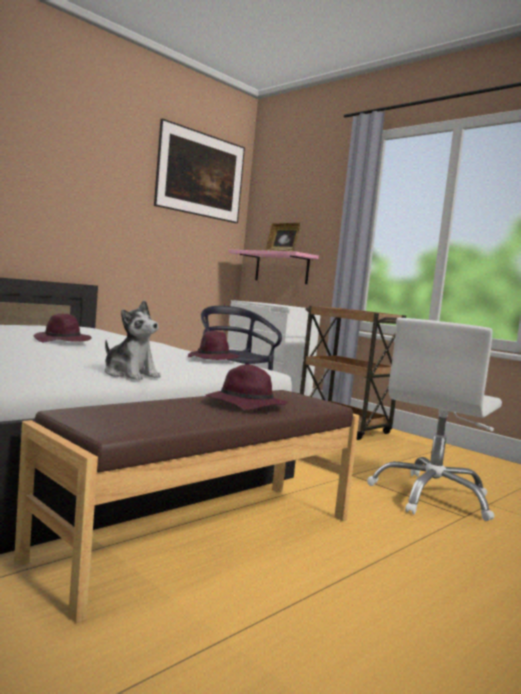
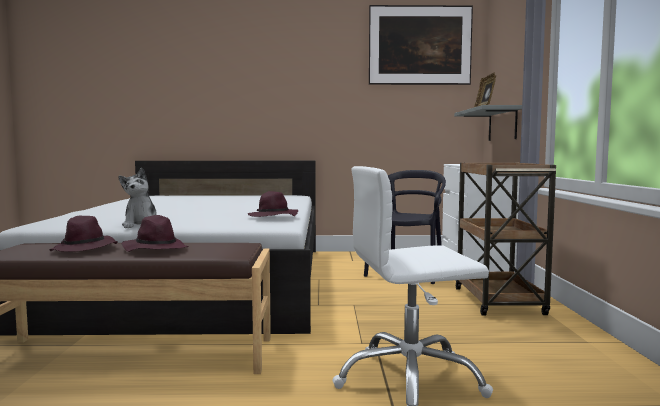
camera: 45 degrees right, 0 degrees up
(63, 341) = (211, 204): purple hat -> purple hat (85, 249)
(281, 268) = (502, 124): pink shelf -> grey shelf

